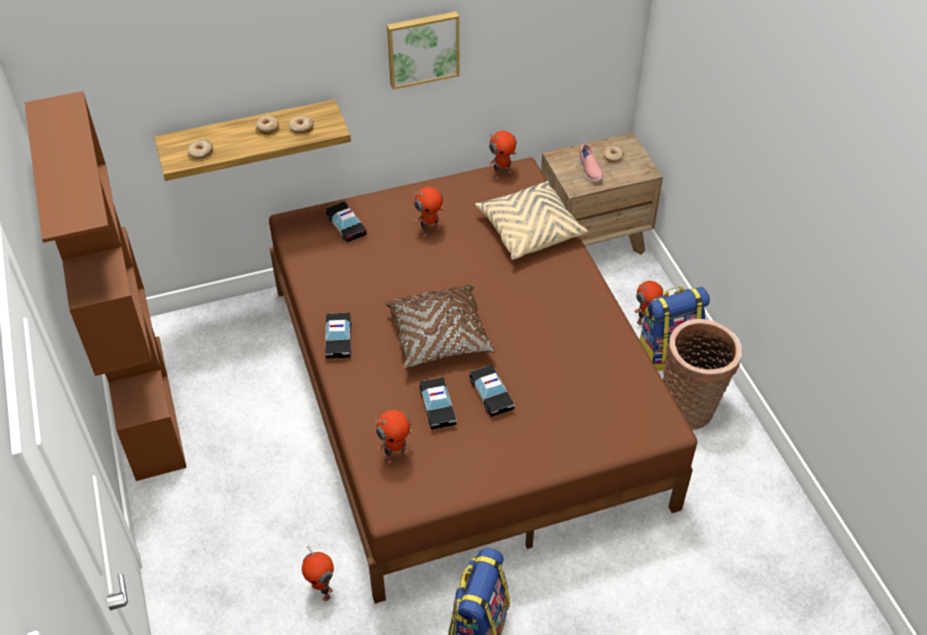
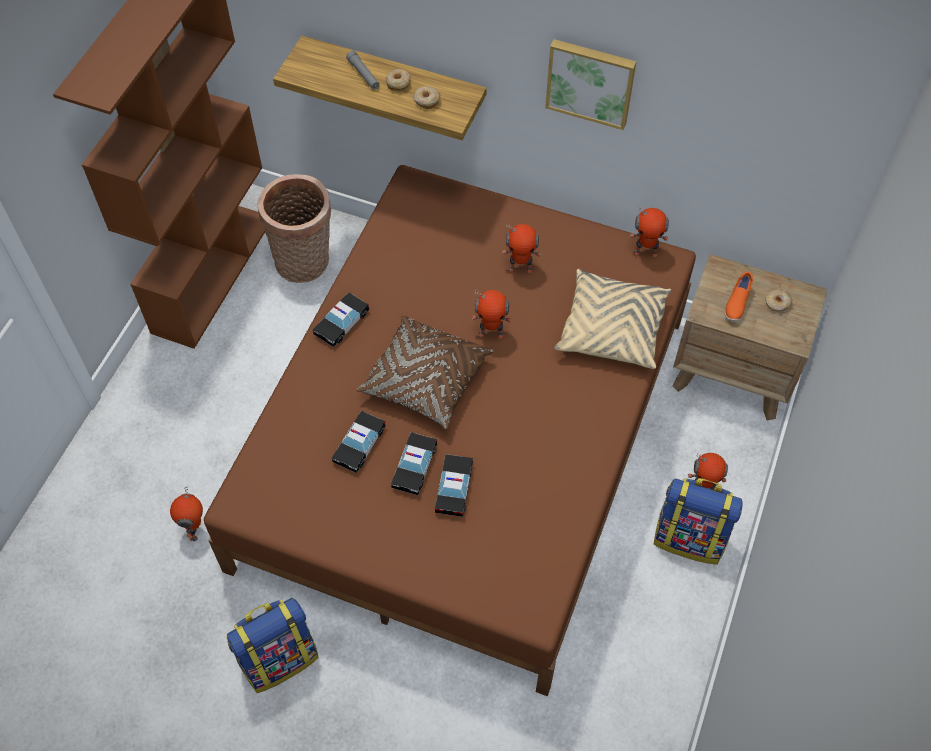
camera: 40 degrees right, 10 degrees up
(201, 153) = (321, 75): donut -> none
(234, 136) = (363, 74): none -> grey flashlight
(346, 226) = (452, 217): toy car -> toy car (454, 488)
(395, 454) = (285, 462): toy robot -> toy robot (491, 333)
(589, 171) = (736, 303): pink shoe -> orange shoe
(689, 408) = (655, 607): basket -> basket (305, 263)

